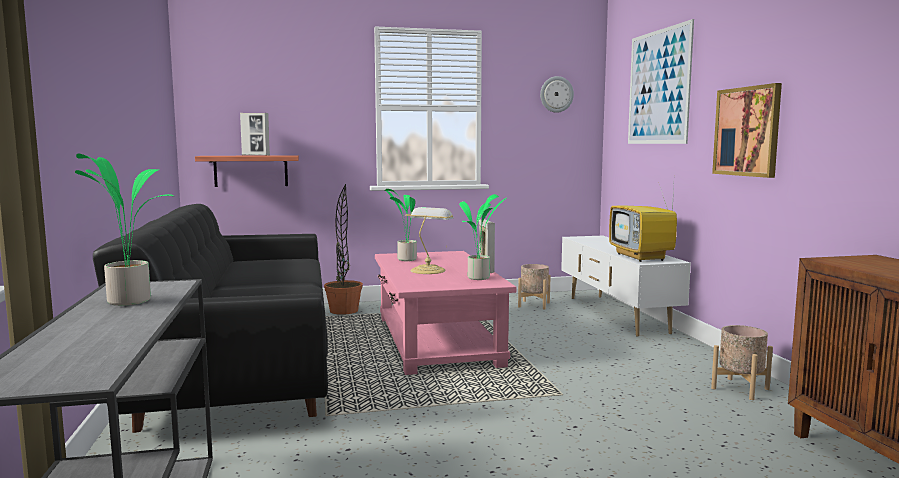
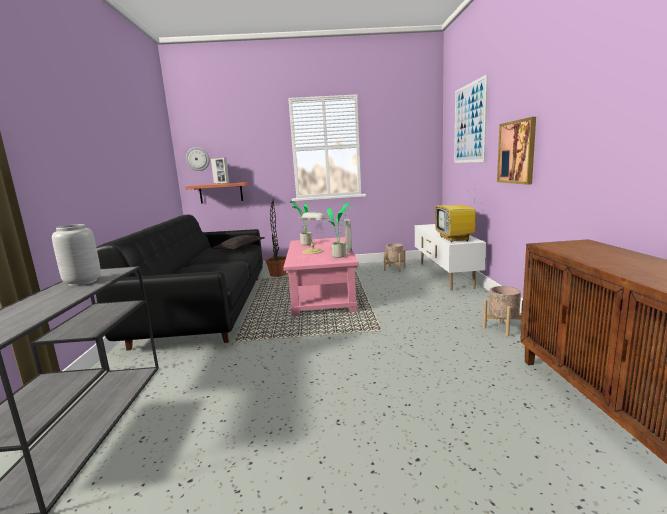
camera: 10 degrees right, 5 degrees up
(129, 301) = (82, 282): potted plant -> grey vase
(291, 262) = (240, 247): none -> pillow
(556, 94) = (409, 132): wall clock -> wall clock (198, 159)

